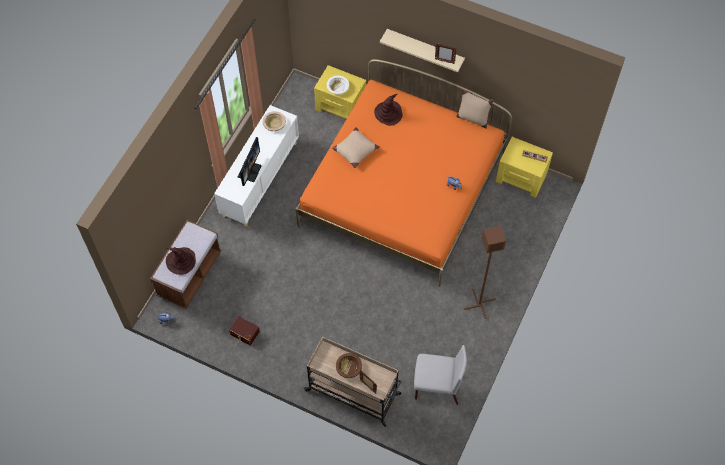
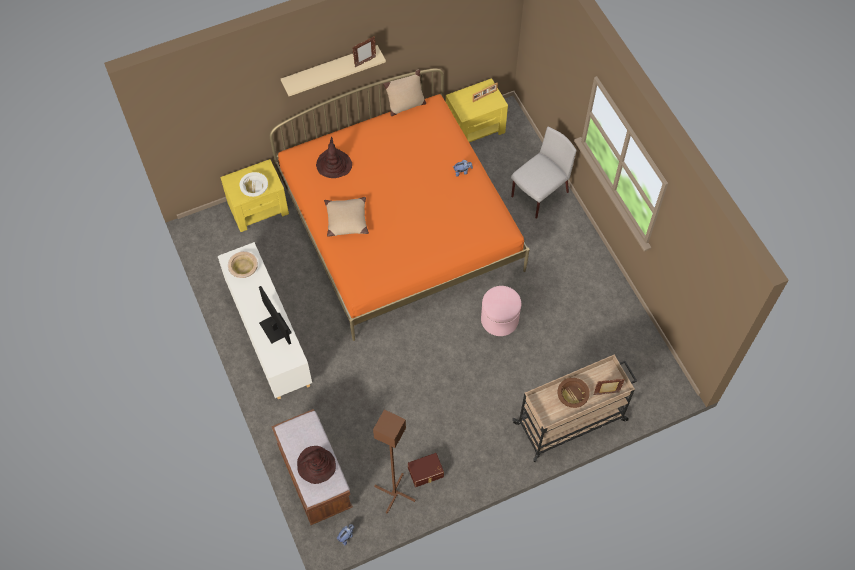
camera: 50 degrees left, 0 degrees up
(389, 297) = (499, 319): none -> pink ottoman
(437, 386) = (622, 348): grey chair -> grey chair (539, 195)
(479, 304) = (570, 254): brown floor lamp -> brown floor lamp (394, 494)

